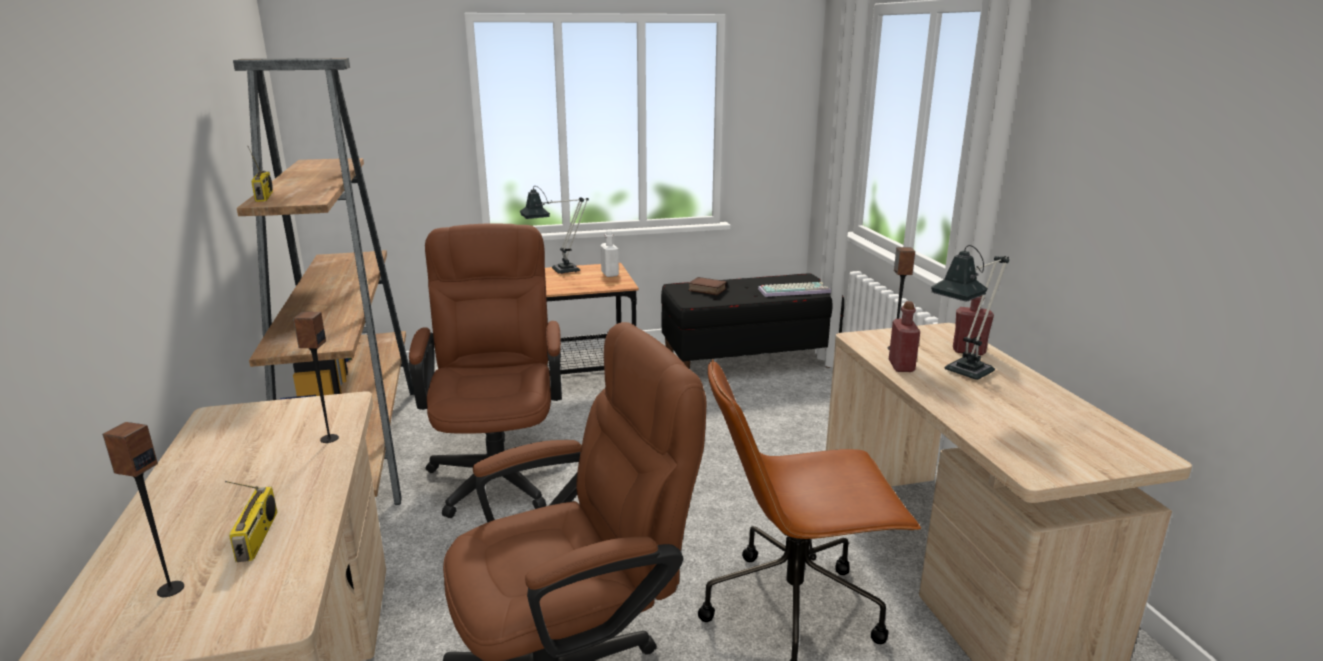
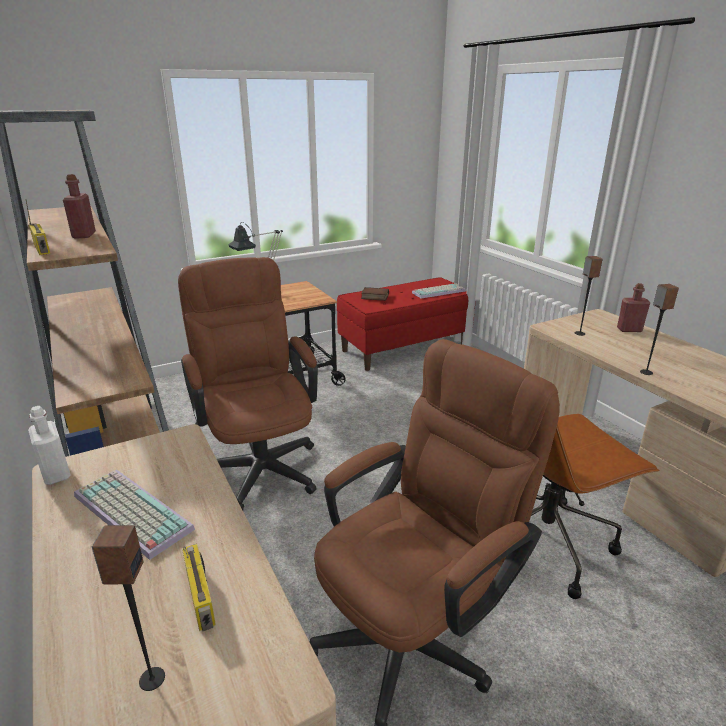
camera: 15 degrees left, 5 degrees up
(248, 459) = (128, 513): none -> keyboard
(329, 439) = (193, 478): speaker -> speaker (646, 372)
(610, 274) = (305, 291): white bottle -> white bottle (56, 474)
(748, 361) = (404, 348): black bench -> red bench
(901, 366) = (596, 347): red bottle -> red bottle (84, 235)
(963, 374) = (642, 348): table lamp -> none

